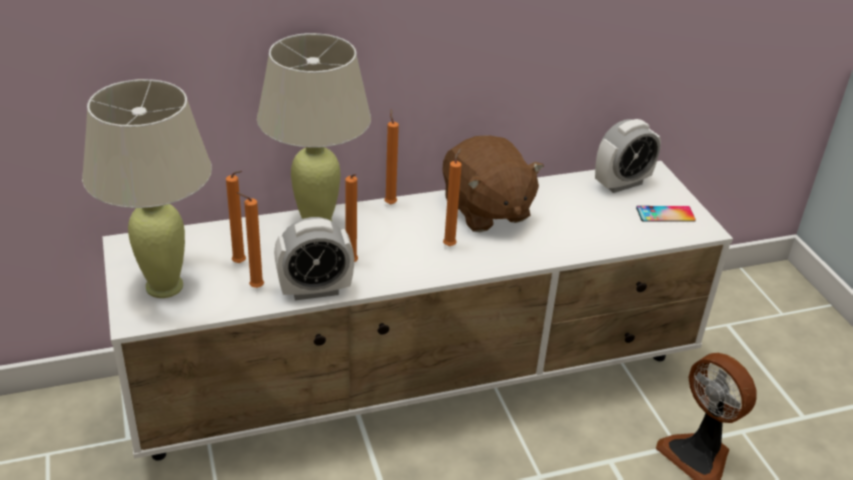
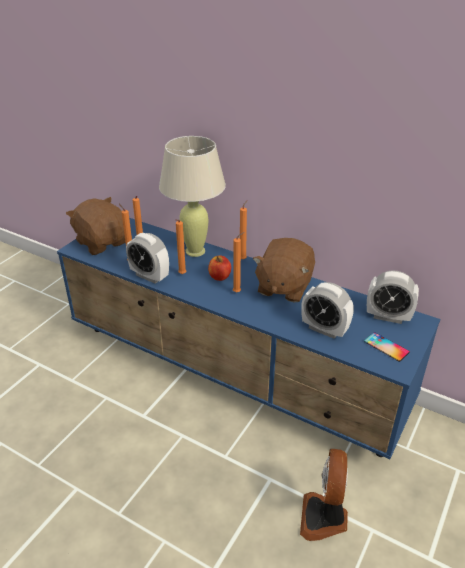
camera: 50 degrees right, 0 degrees up
(164, 286) = (102, 242): beige table lamp -> brown plush toy
(400, 239) = (220, 276): none -> apple
(421, 381) = (234, 373): white tv stand -> blue tv stand
(593, 231) = (324, 329): none -> alarm clock

